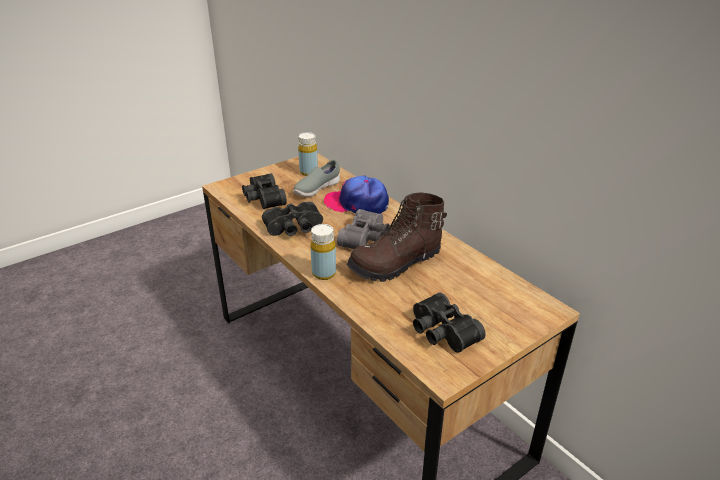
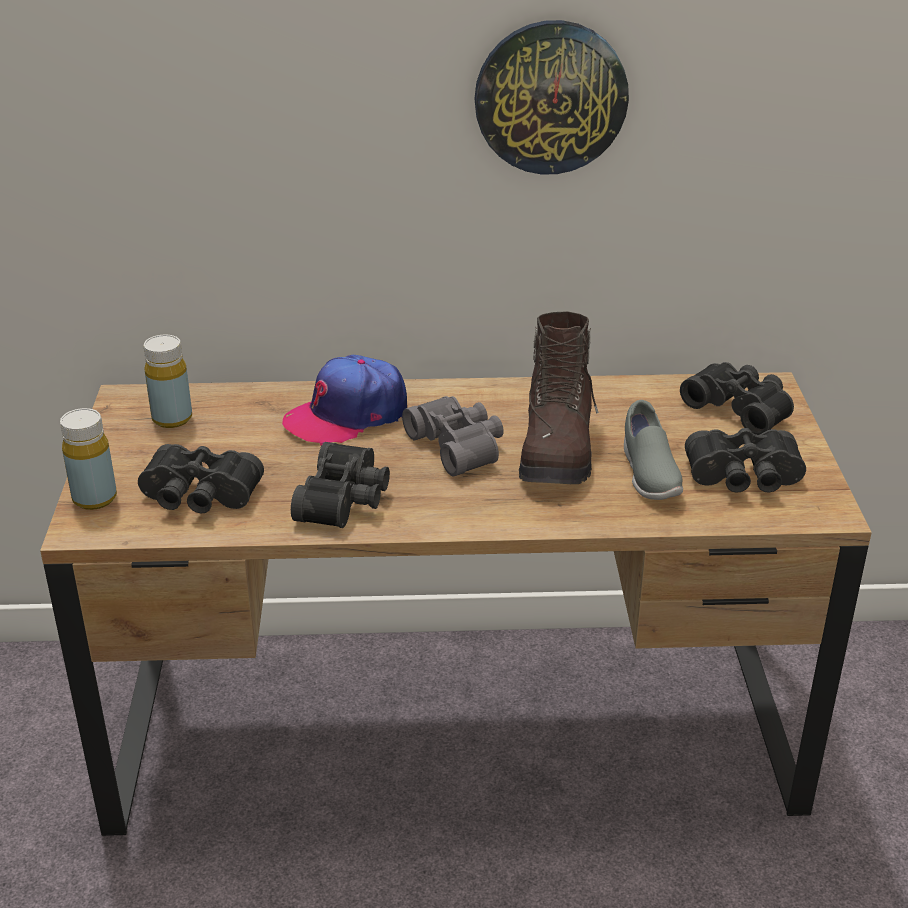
camera: 55 degrees left, 0 degrees up
(316, 189) = (245, 433): grey shoe -> grey shoe (648, 474)
(324, 273) = (511, 518): yellow bottle -> yellow bottle (94, 498)
(479, 75) = (550, 97): none -> wall clock
(511, 307) = (740, 408): none -> black binoculars

